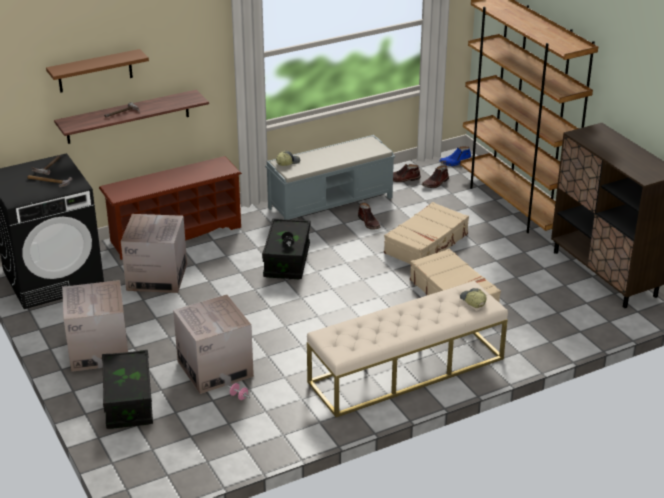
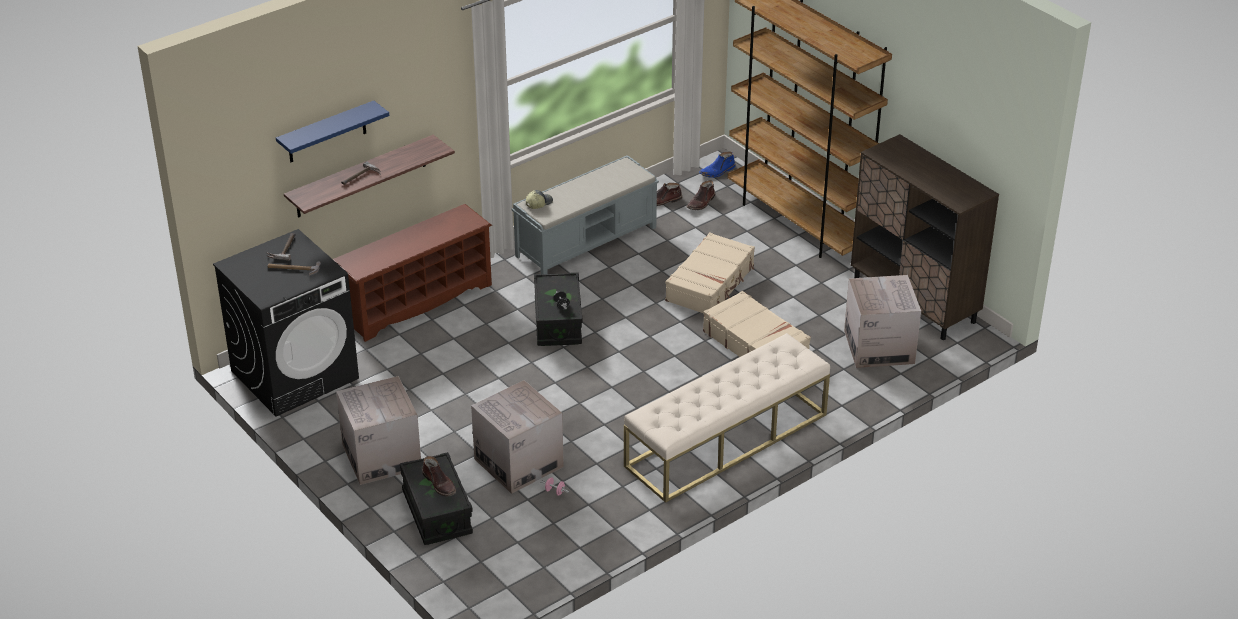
camera: 10 degrees left, 5 degrees up
(95, 71) = (326, 133): brown shelf -> blue shelf
(157, 277) = (415, 359): cardboard box -> cardboard box (879, 347)
(369, 223) = (638, 263): brown boot -> brown boot (440, 484)
(472, 301) = (791, 358): cap -> none

